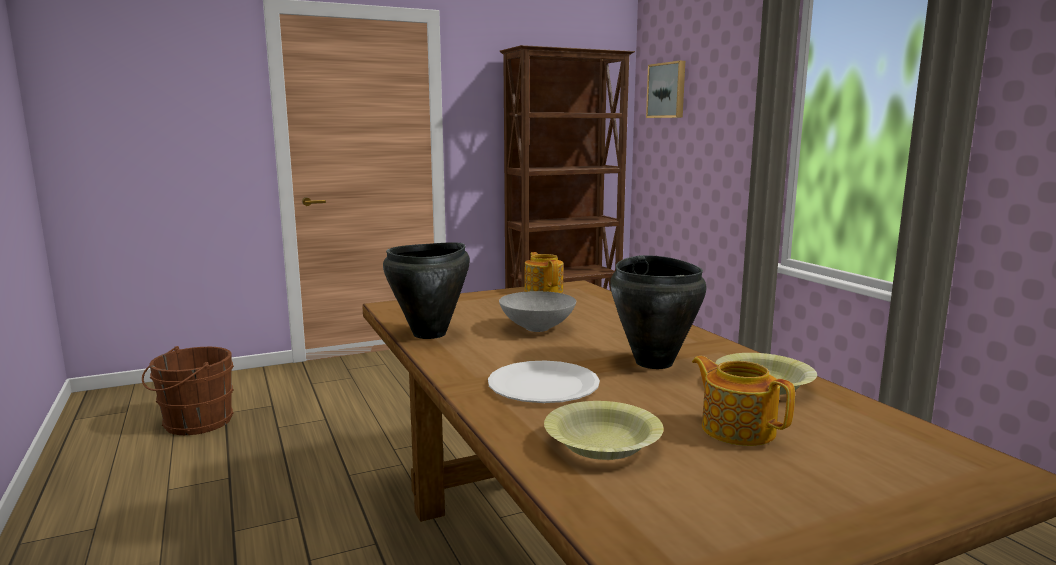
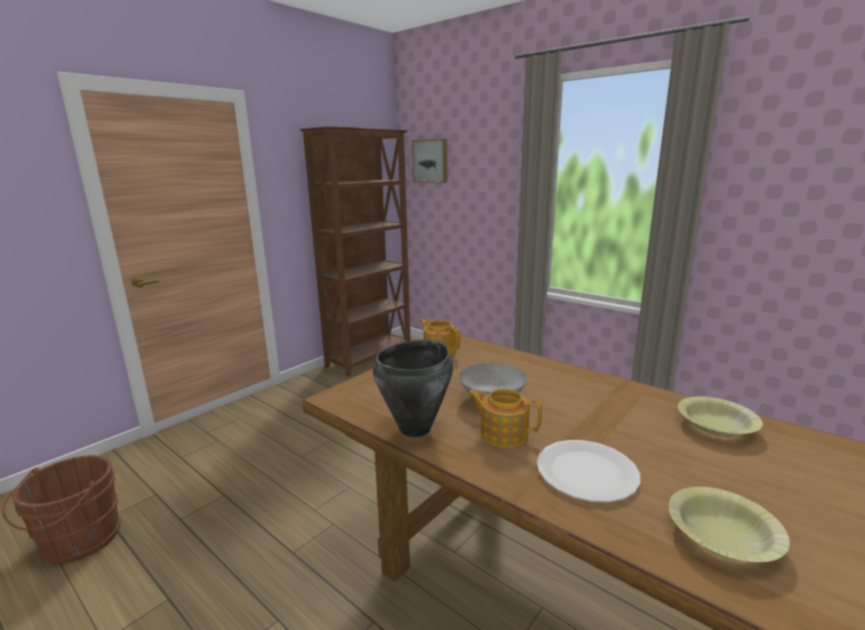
camera: 25 degrees left, 5 degrees up
(654, 362) = (622, 419): black cooking pot -> none
(737, 429) = (767, 481): teapot -> teapot (503, 434)

